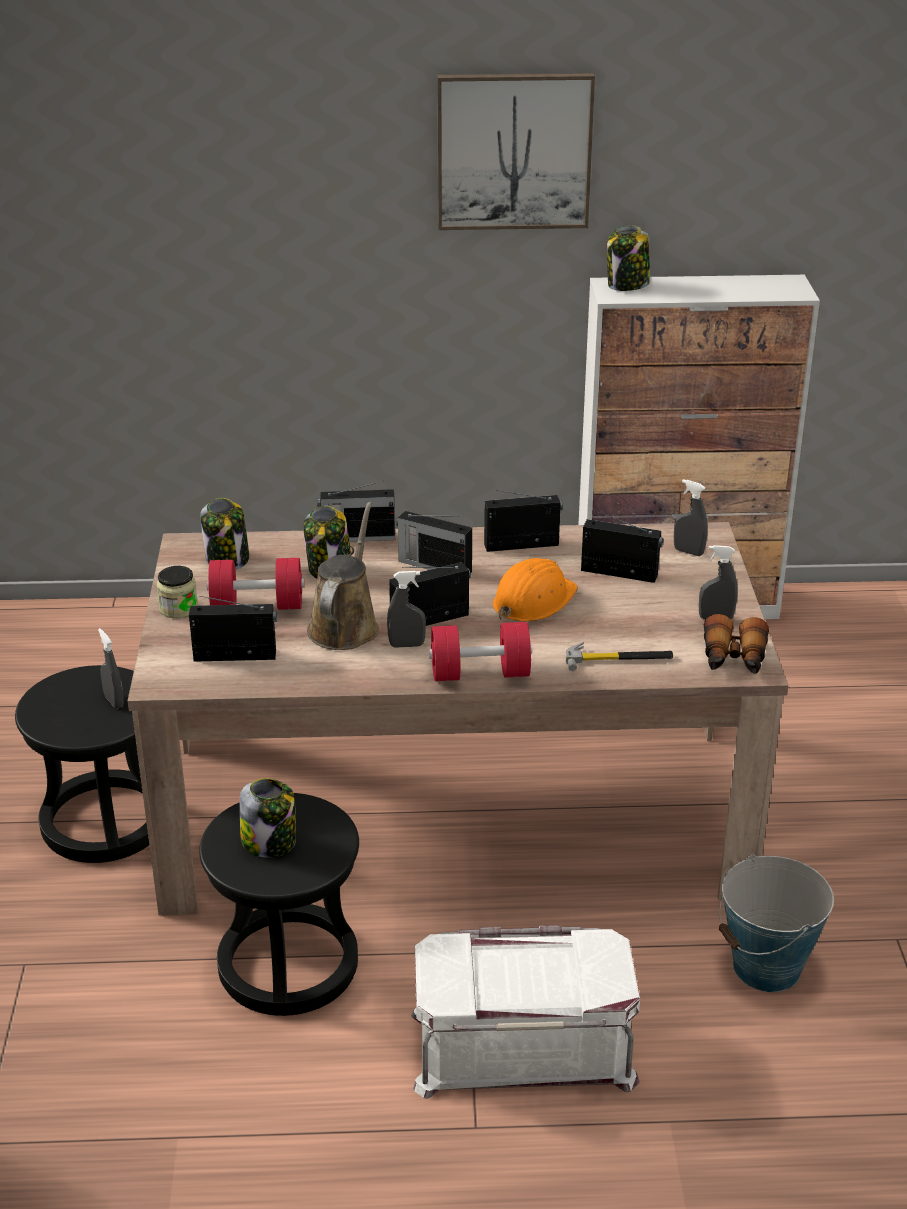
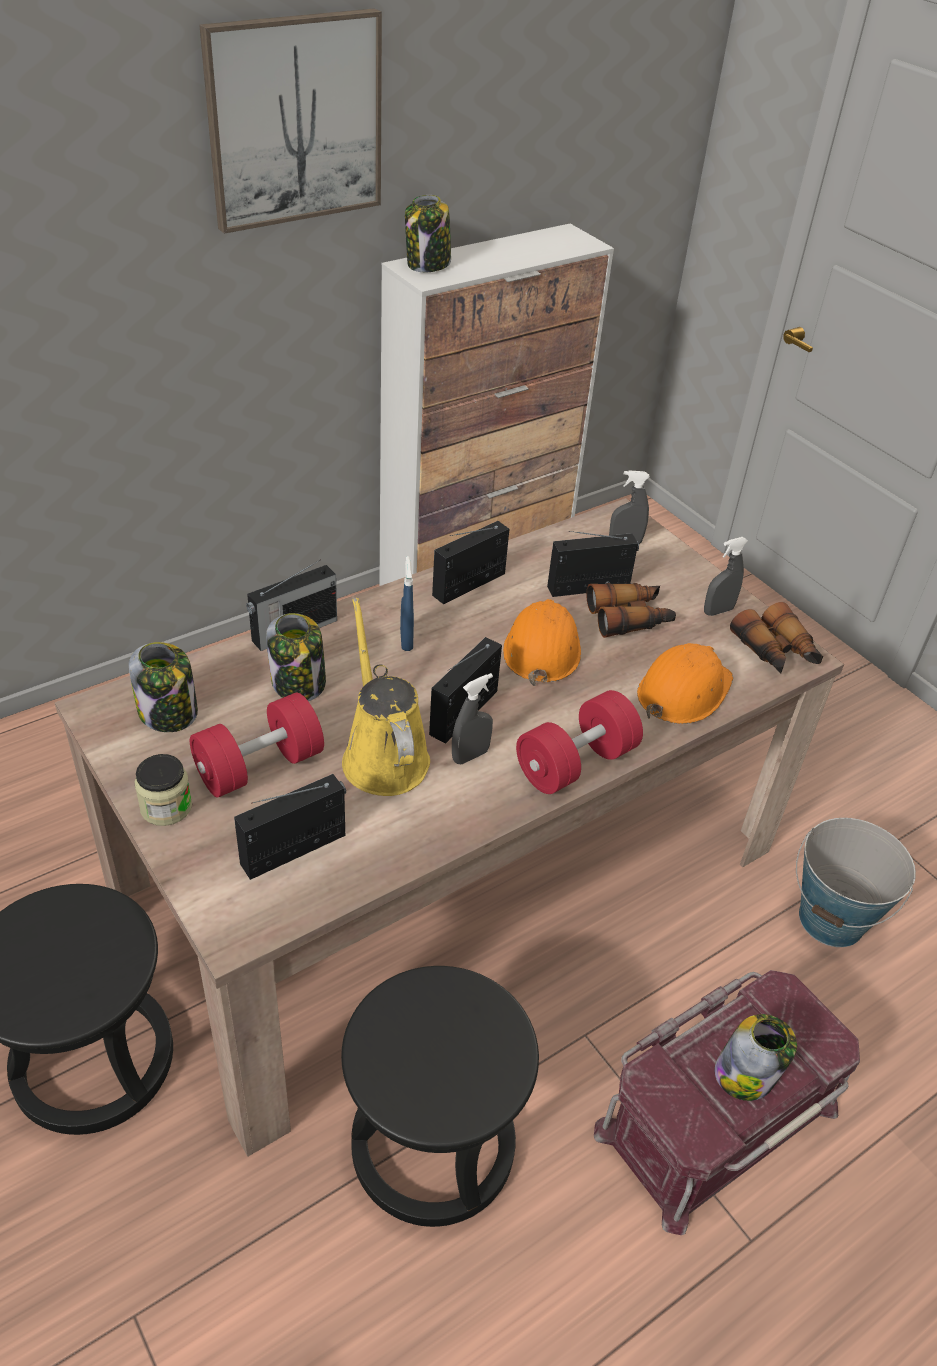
camera: 35 degrees left, 10 degrees up
(114, 701) = (91, 938): grey spray bottle -> none
(270, 842) = (432, 1055): jar -> jar (745, 1074)
(345, 625) = (383, 755): brown watering can -> yellow watering can
(433, 566) = (406, 640): radio -> blue spray bottle
(523, 1045) = (715, 1116): white storage box -> red storage box
(618, 659) = (683, 691): hammer -> orange hard hat
(630, 602) = (629, 618): none -> binoculars

